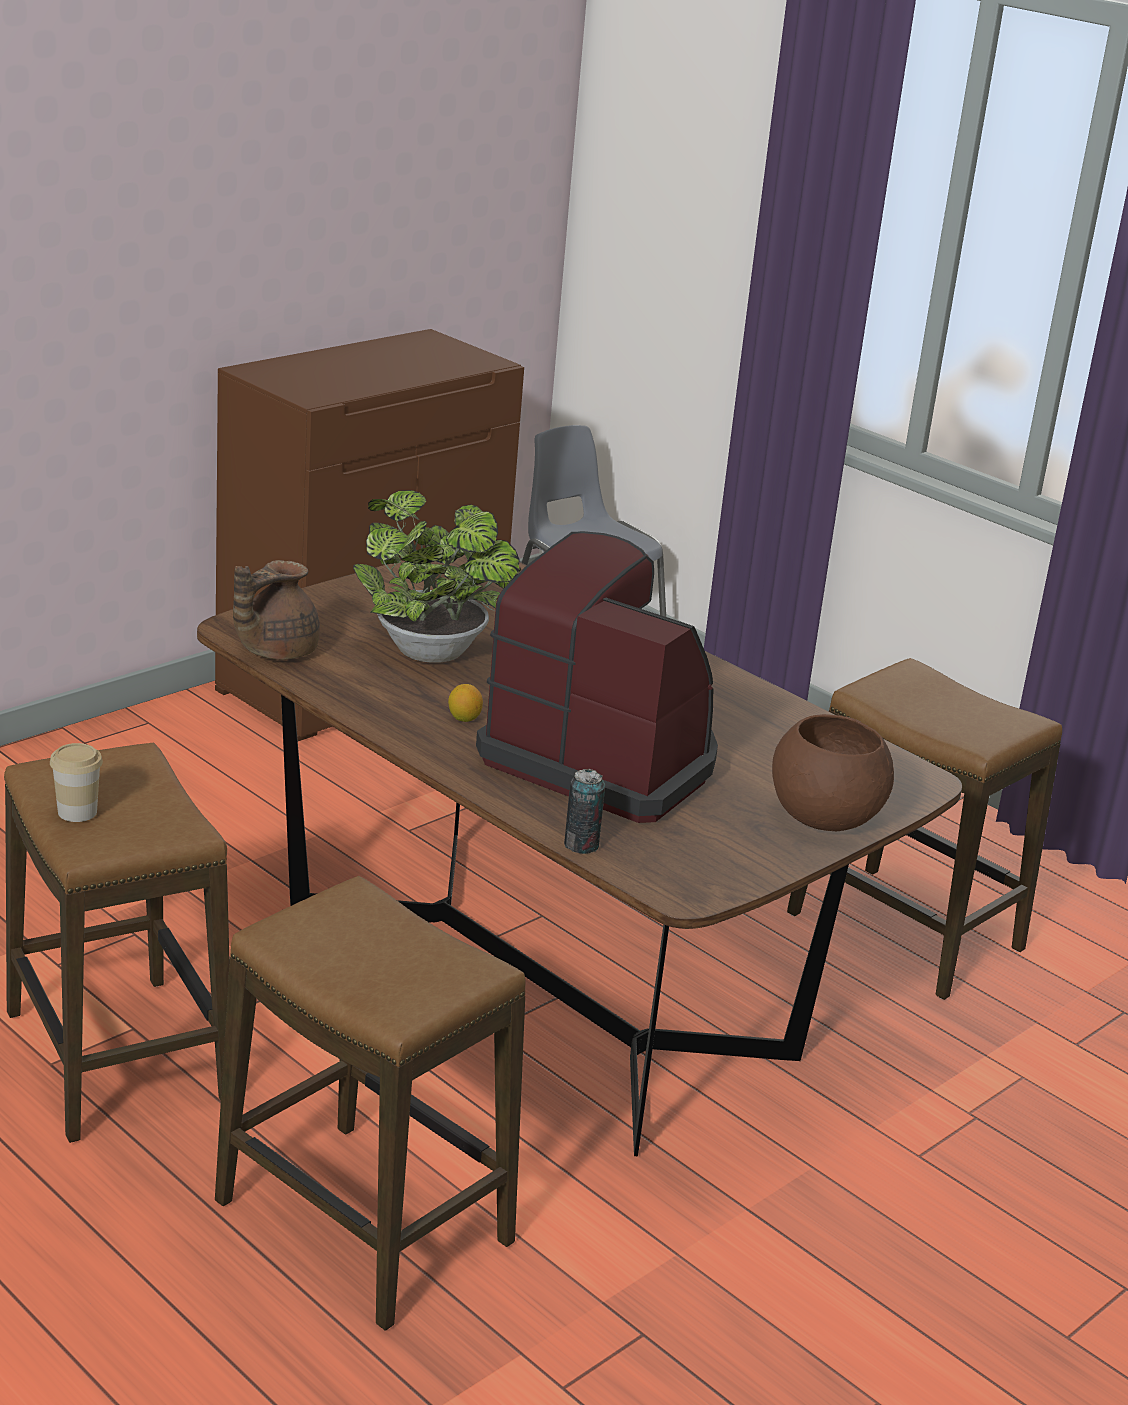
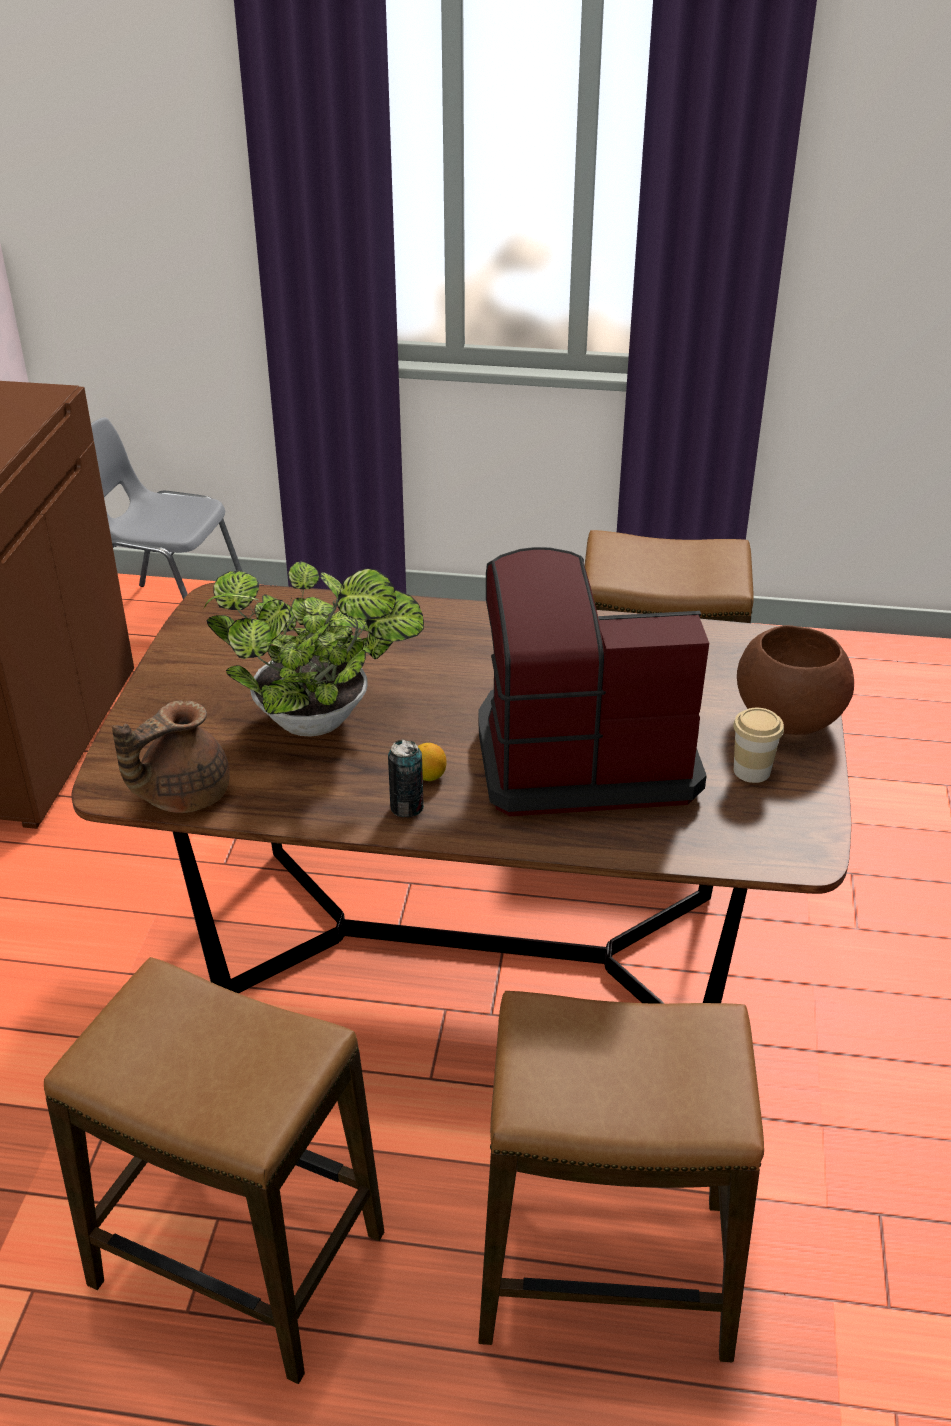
camera: 35 degrees left, 10 degrees up
(77, 812) = (182, 1089): cup -> cup (751, 771)
(274, 651) = (181, 794): brown teapot -> brown teapot turned 45 degrees clockwise
(581, 845) = (681, 854): can -> can (407, 807)

